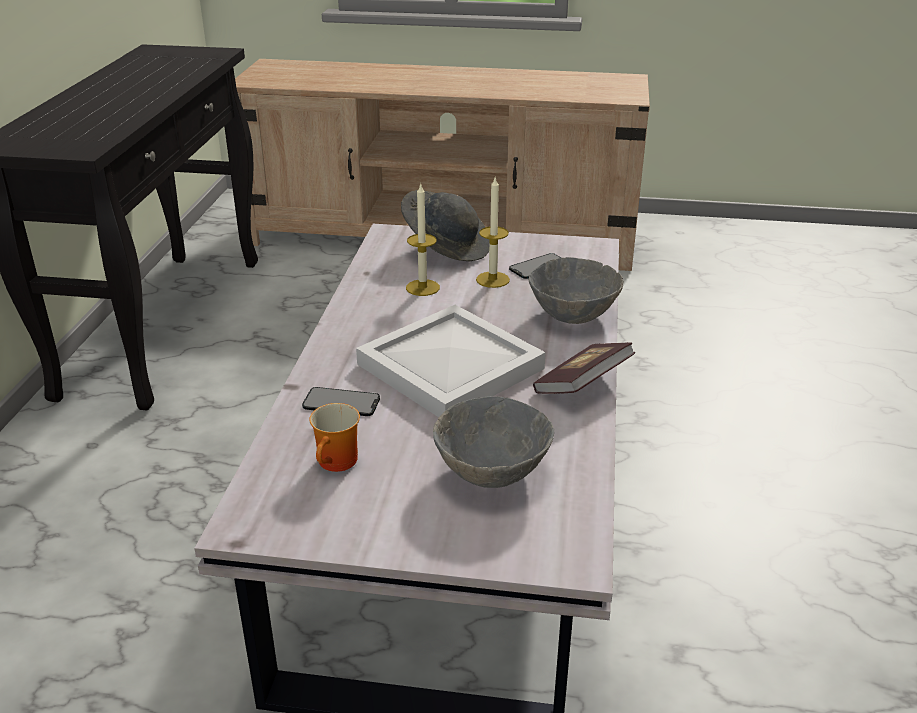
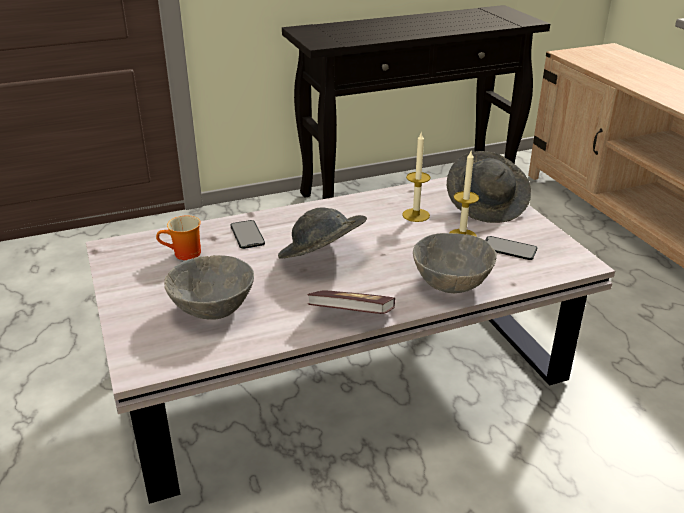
camera: 60 degrees right, 0 degrees up
(450, 368) = (322, 257): white tray -> grey hat

